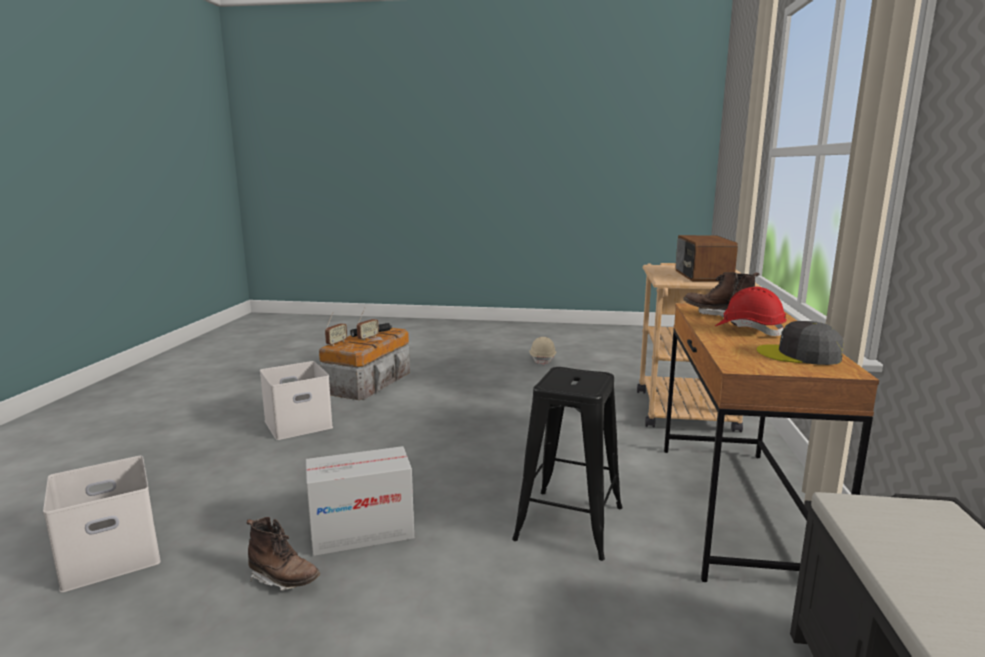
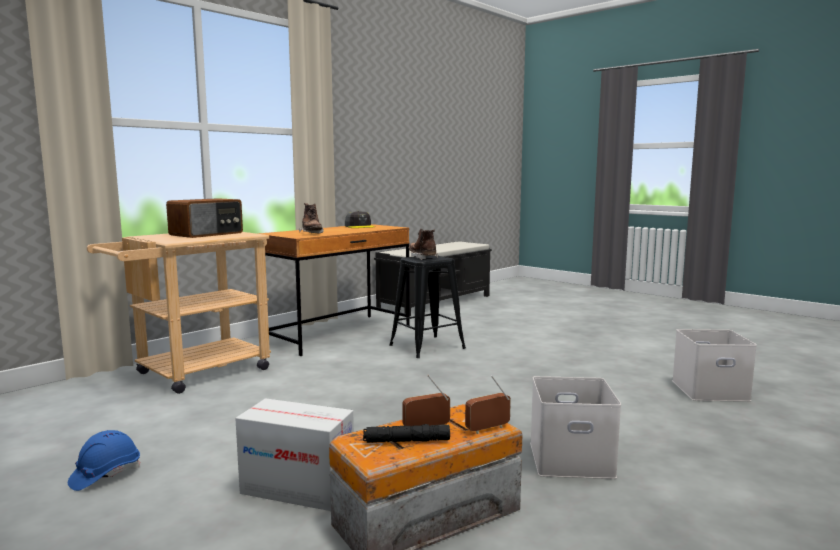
camera: 145 degrees left, 5 degrees down
(283, 579) = (594, 361): brown boot -> brown boot (422, 257)
(361, 533) = (544, 366): cardboard box -> cardboard box (298, 488)
(543, 359) = (105, 475): beige hard hat -> blue hard hat
(749, 330) = (334, 230): red hard hat -> none

